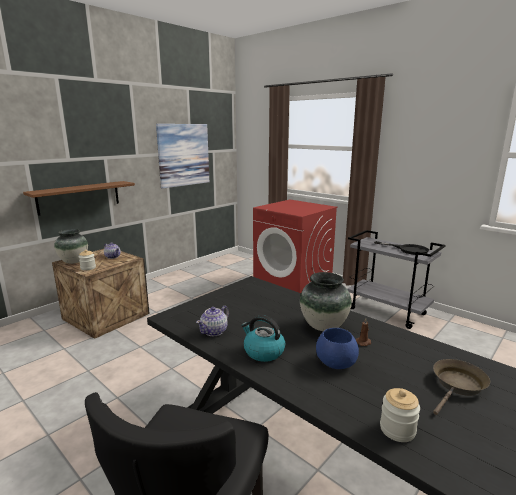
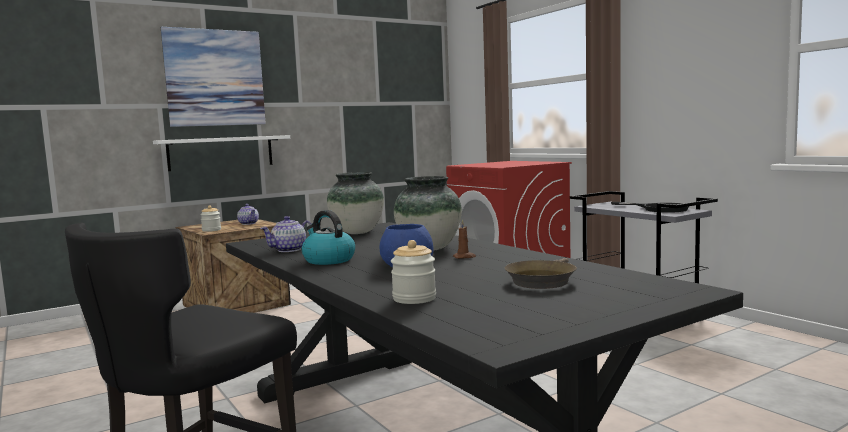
camera: 15 degrees right, 10 degrees down
(73, 261) = (199, 226): vase -> vase (356, 232)
(79, 197) = (221, 152): brown shelf -> white shelf
(183, 155) = (367, 106): picture -> picture (215, 78)
(457, 385) = (542, 280): brown frying pan -> brown frying pan turned 150 degrees clockwise

